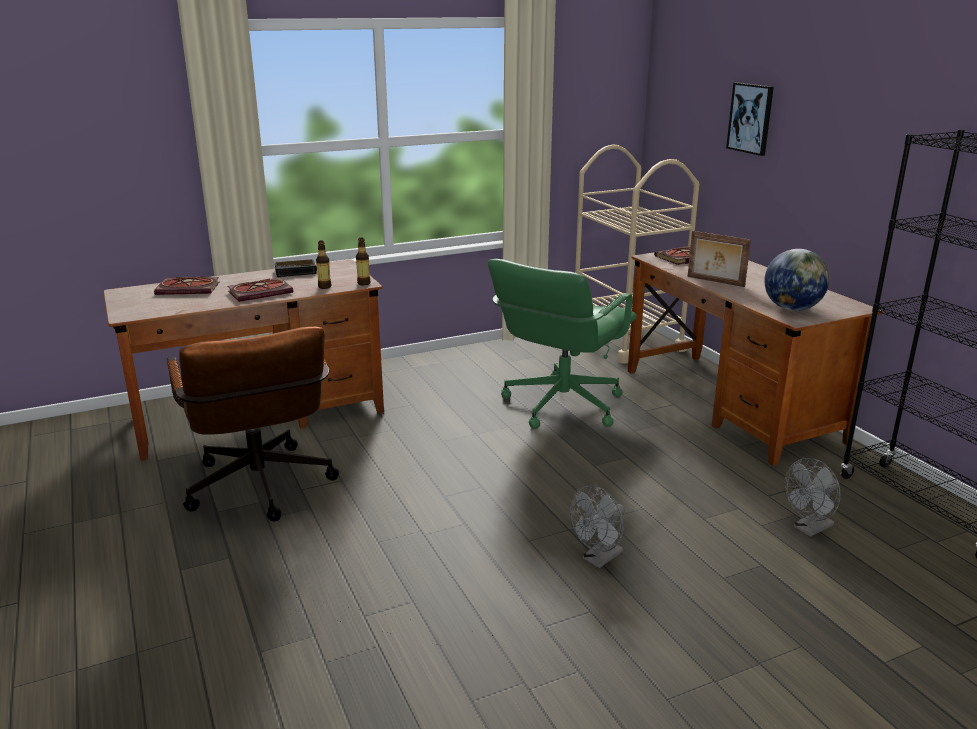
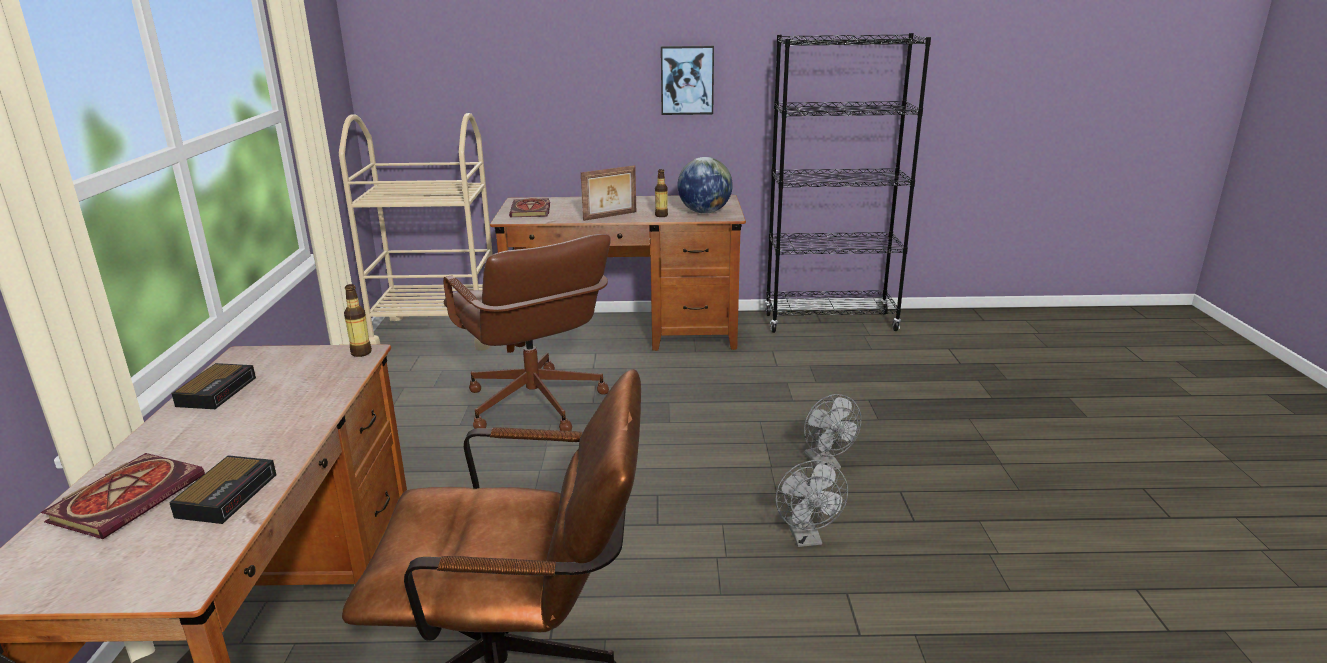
camera: 65 degrees left, 0 degrees up
(197, 302) = (228, 494): none -> alarm clock
(261, 292) = (272, 429): book -> none
(324, 287) = (330, 379): bottle -> bottle (661, 215)
(561, 405) = (534, 404): green office chair -> brown office chair
(751, 118) = (533, 57): picture -> picture (687, 80)
(809, 529) = (831, 367): grey fan -> grey fan (806, 538)

